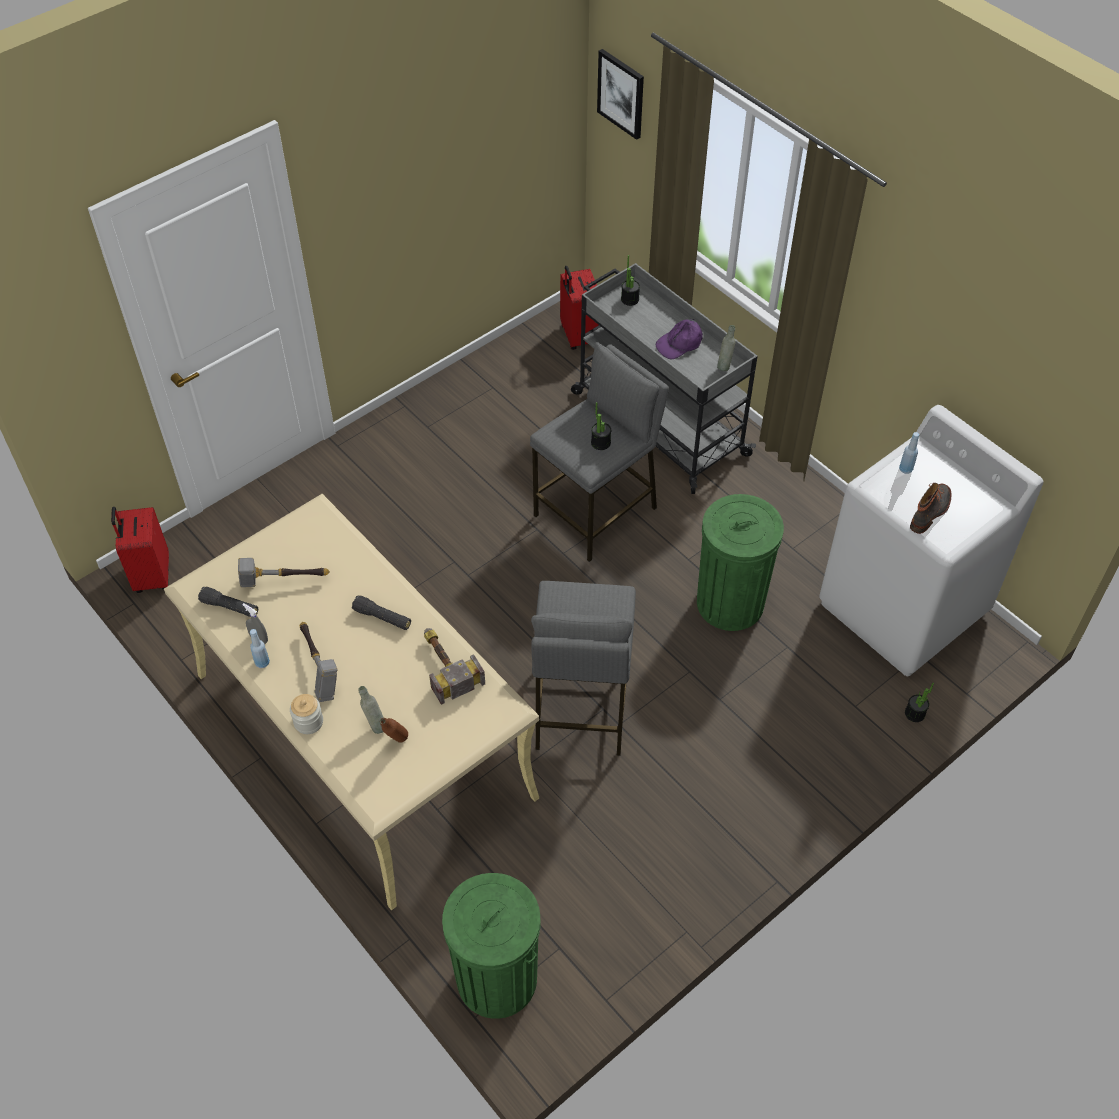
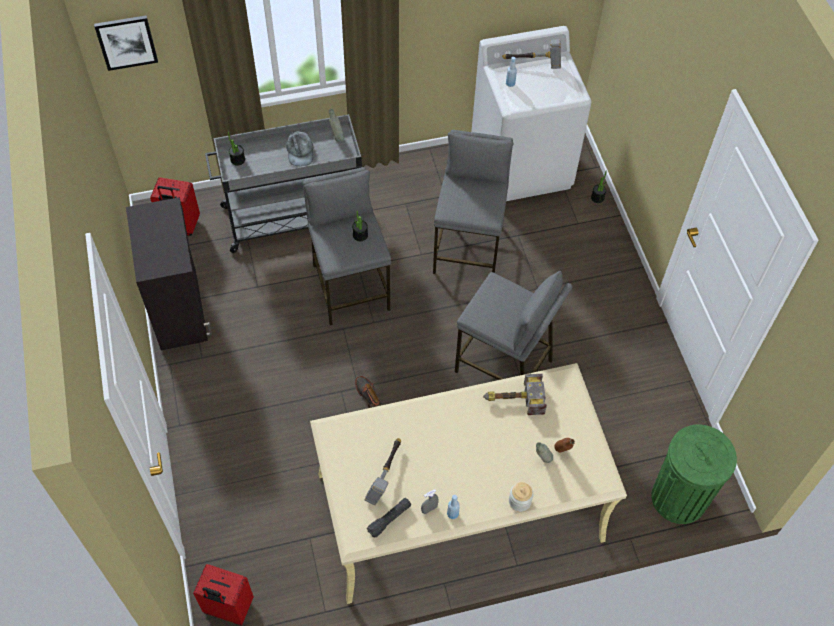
camera: 65 degrees left, 5 degrees up
(318, 668) = (476, 478): hammer -> hammer (533, 64)
(382, 618) = (453, 422): black flashlight -> none
(476, 383) = (180, 308): none -> black cabinet
(679, 343) = (300, 151): purple cap -> grey cap
(730, 603) = (469, 248): green trash can -> grey stool
(930, 512) = (549, 89): boot -> boot (369, 396)

